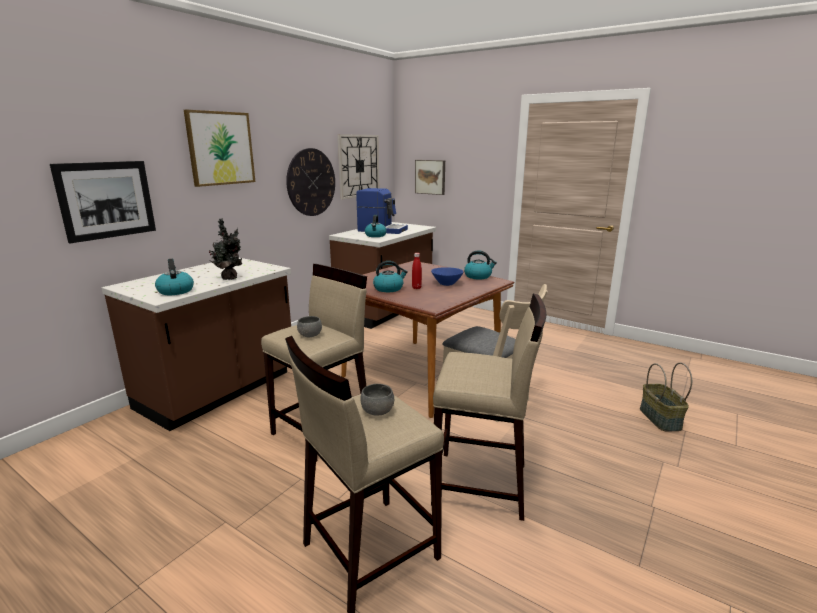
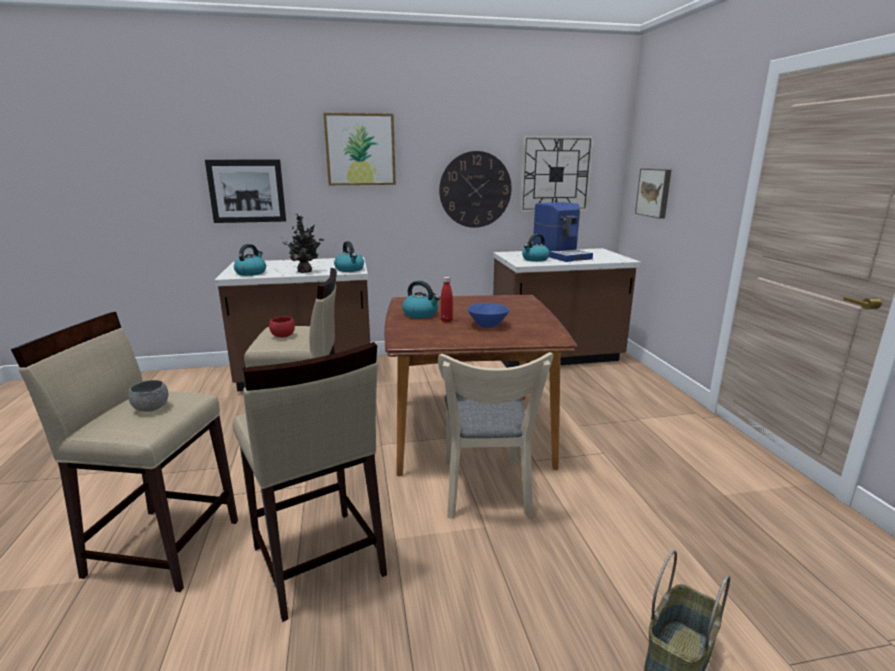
camera: 45 degrees right, 0 degrees up
(310, 335) = (283, 336): grey bowl -> red bowl
(478, 276) = (548, 327): kettle -> kettle (350, 269)

